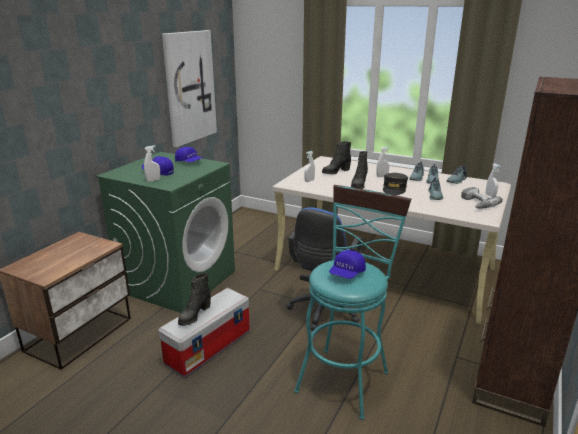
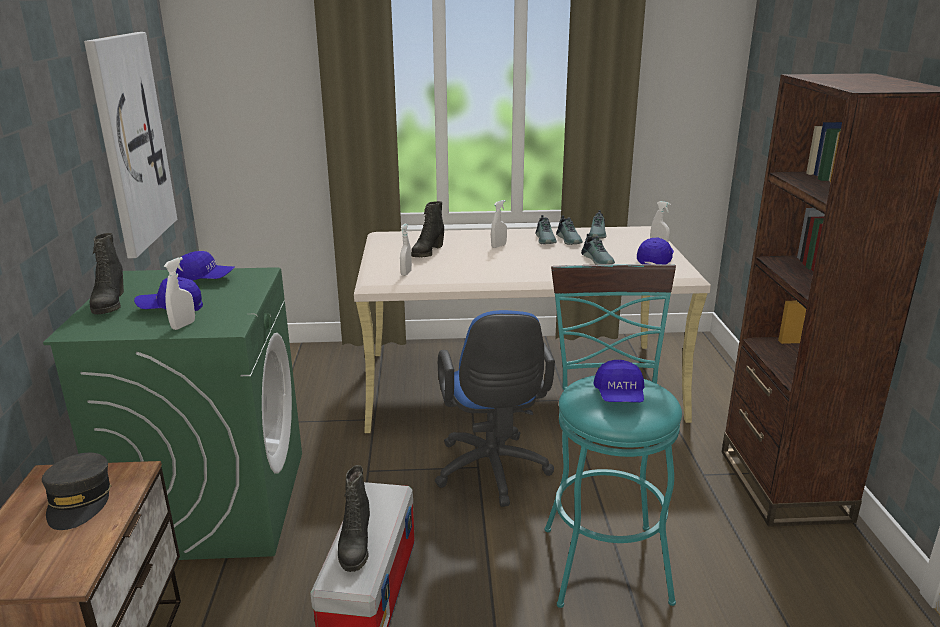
camera: 30 degrees left, 0 degrees up
(358, 185) = (484, 265): black boot -> black boot (109, 304)
(394, 189) = (537, 261): grey cap -> grey cap (79, 501)
(476, 203) = (655, 260): power drill -> blue cap

